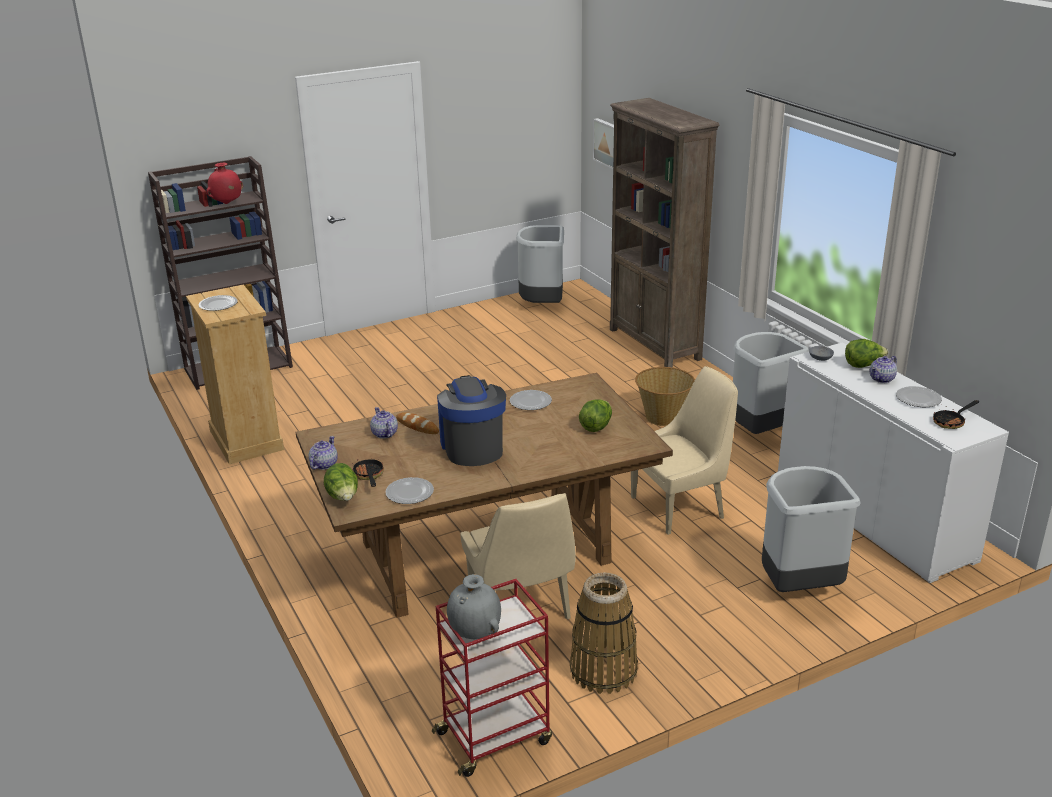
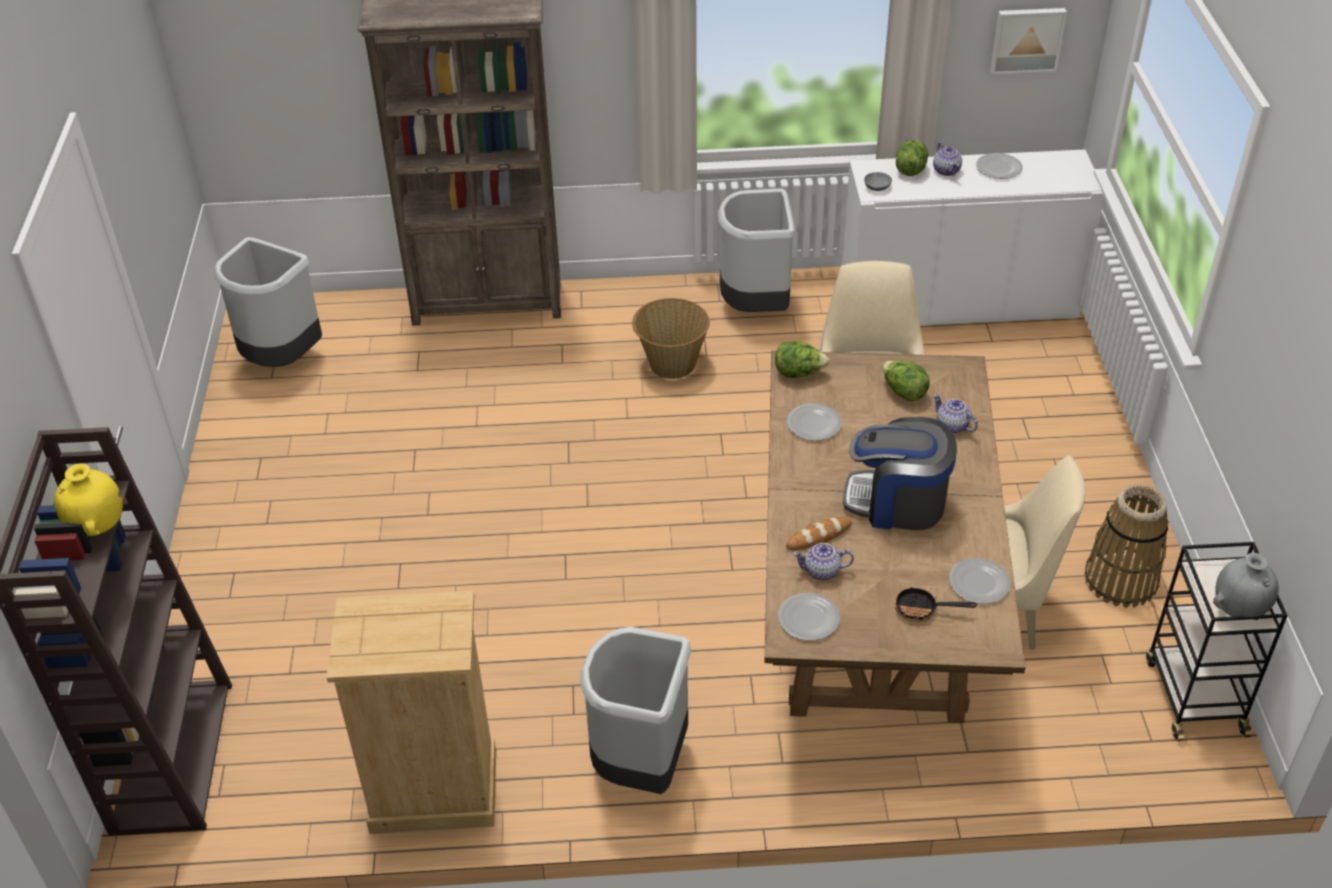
camera: 65 degrees left, 15 degrees up
(219, 304) = (402, 641): plate -> plate (808, 618)
(226, 203) = (98, 527): red vase -> yellow vase
(323, 465) = (872, 646): teapot -> teapot (952, 426)
(343, 498) = (963, 644): lettuce -> lettuce (799, 373)
(495, 737) = (1193, 695): red cart -> black cart
(608, 143) = (262, 85): picture -> picture (1027, 39)
(798, 587) = (1047, 398): grey trash can -> grey trash can (640, 766)
(951, 422) = (1052, 169): frying pan -> none

